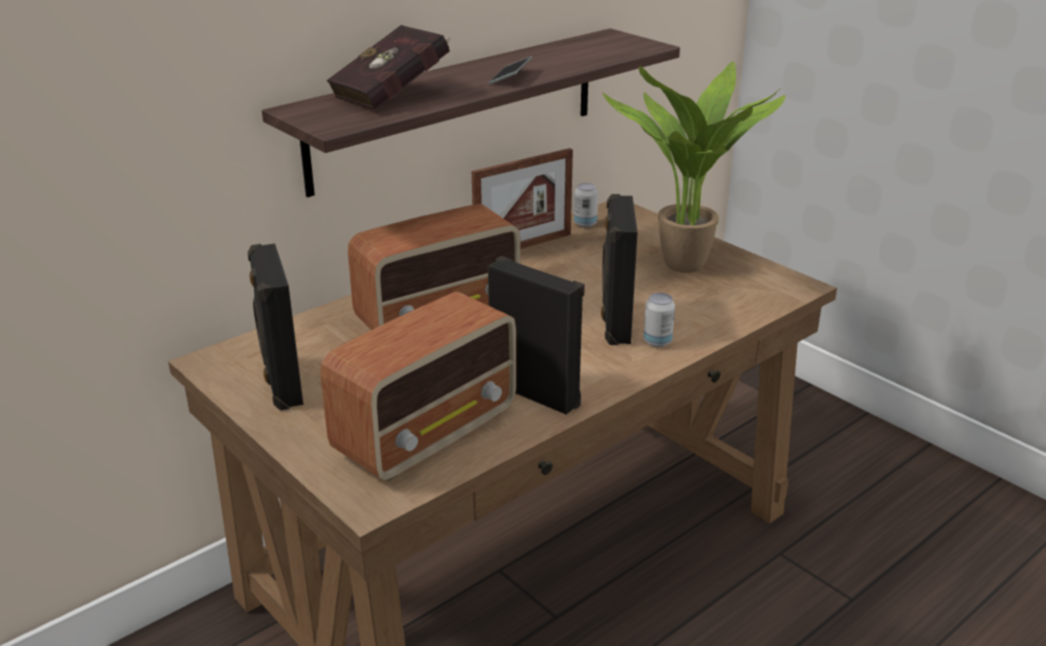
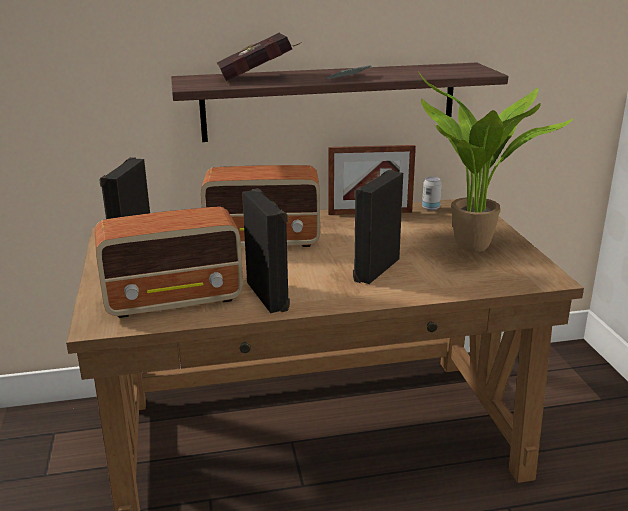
camera: 30 degrees right, 5 degrees down
(657, 342) = (390, 288): can -> none

